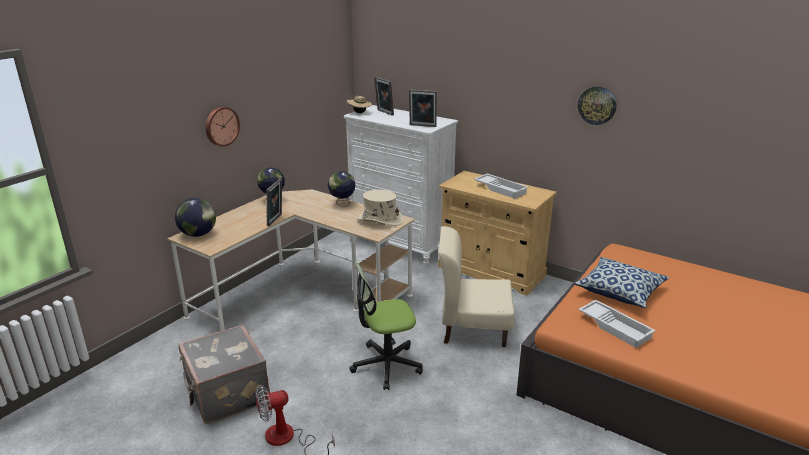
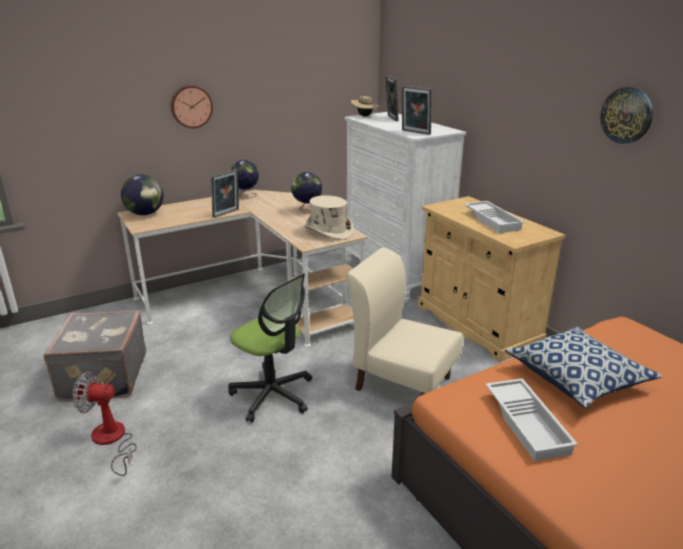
camera: 25 degrees right, 0 degrees up
(386, 365) = (273, 395): office chair -> office chair turned 150 degrees counterclockwise

